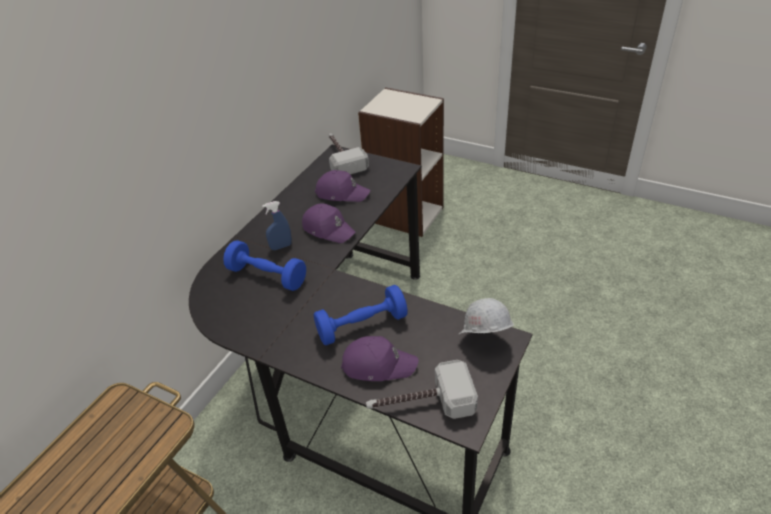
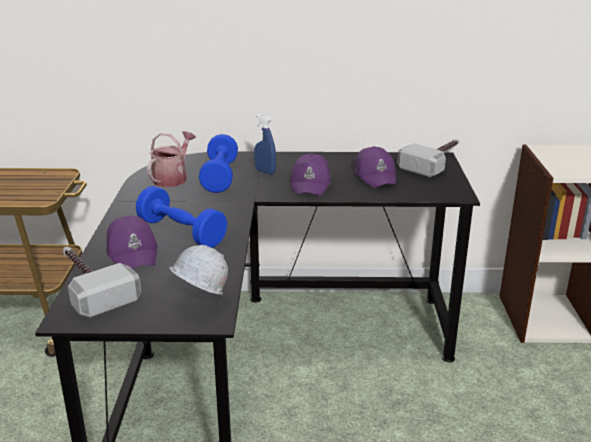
camera: 60 degrees right, 15 degrees down
(242, 307) = (172, 178): none -> watering can

